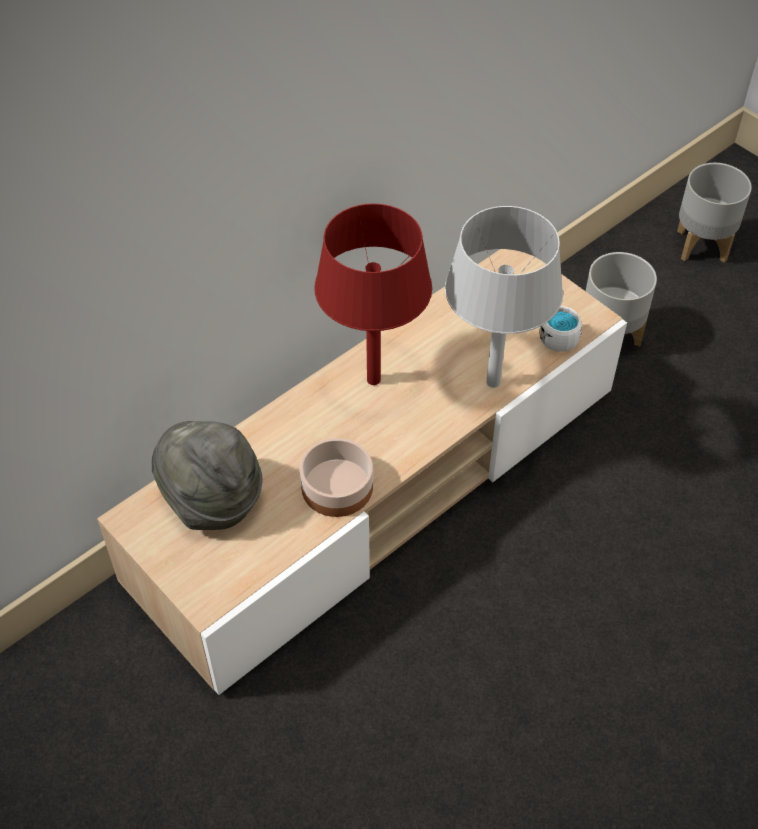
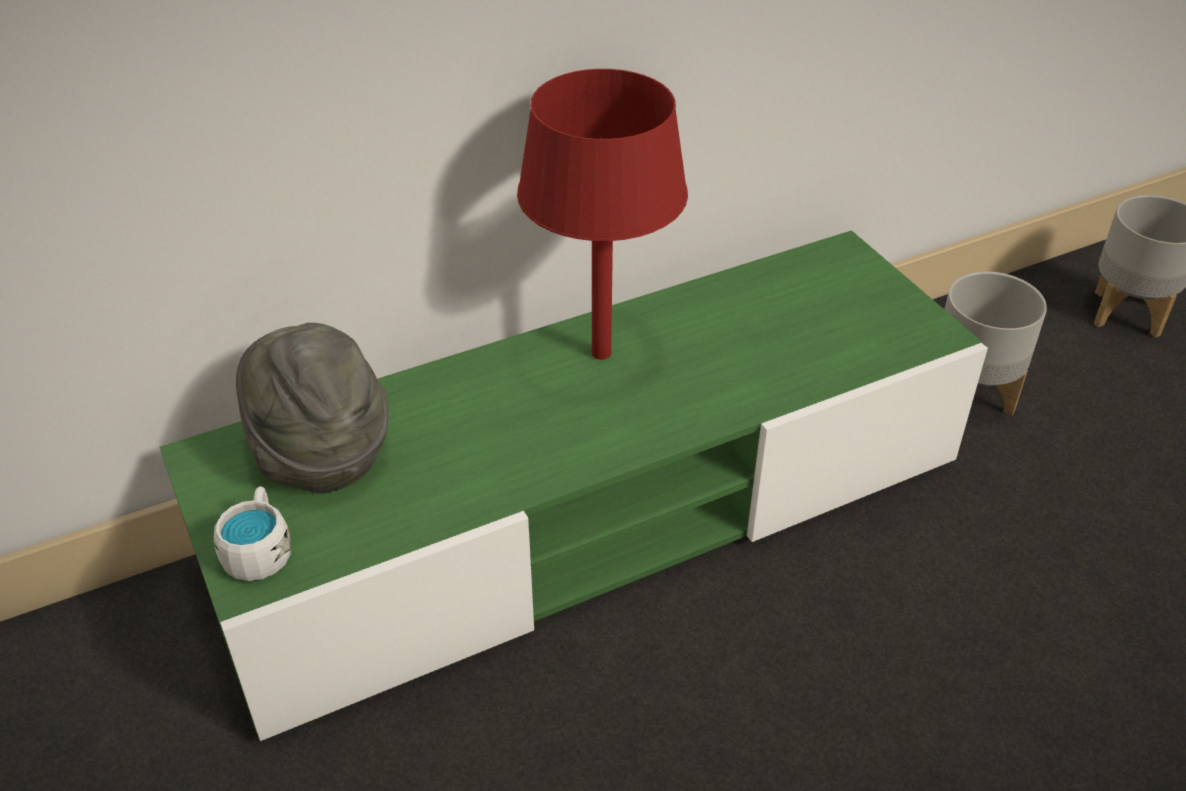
camera: 15 degrees right, 10 degrees down
(336, 487) = (496, 472): bowl -> none
(379, 484) = (593, 515): beige tv stand -> green tv stand
(493, 382) = (769, 385): grey table lamp -> none
(557, 335) = (879, 345): white mug -> white mug (260, 550)

